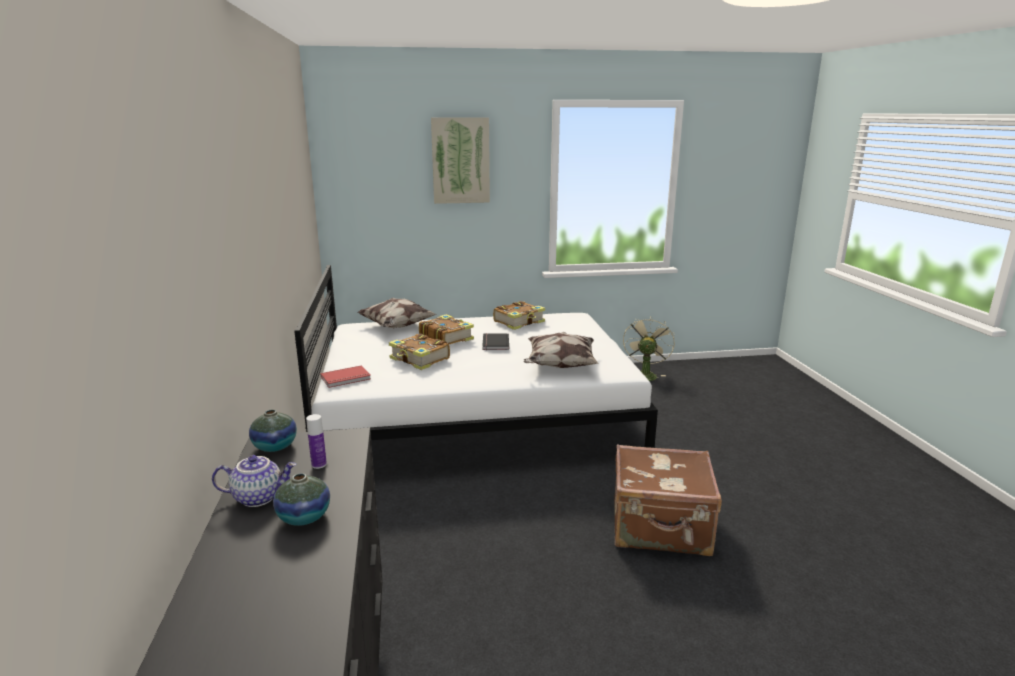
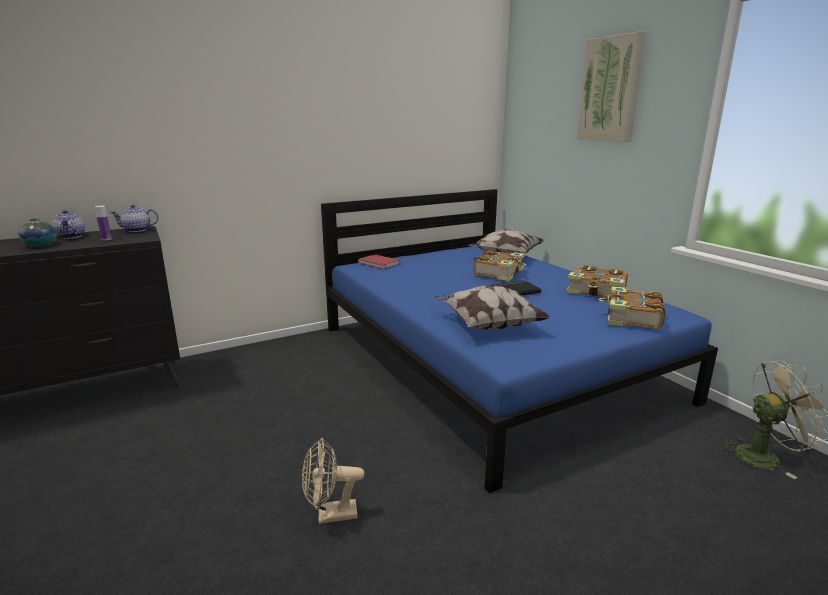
camera: 70 degrees right, 0 degrees up
(275, 446) = (136, 230): vase -> teapot
(419, 359) = (439, 274): book -> book (631, 318)
(475, 417) = (490, 361): white bed -> blue bed
(660, 529) = (330, 515): brown suitcase -> beige fan

